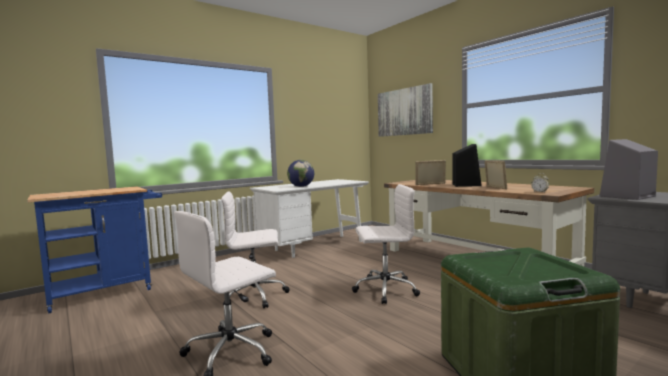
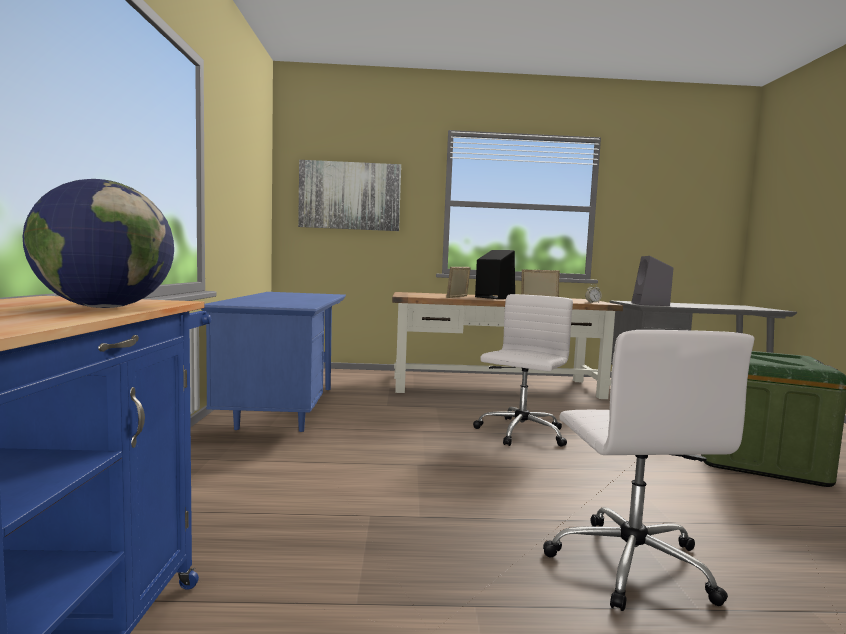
camera: 55 degrees left, 0 degrees up
(256, 295) = (427, 494): white office chair -> none
(301, 186) = (302, 301): globe -> globe (105, 307)
(313, 247) = (285, 410): white desk -> blue desk

